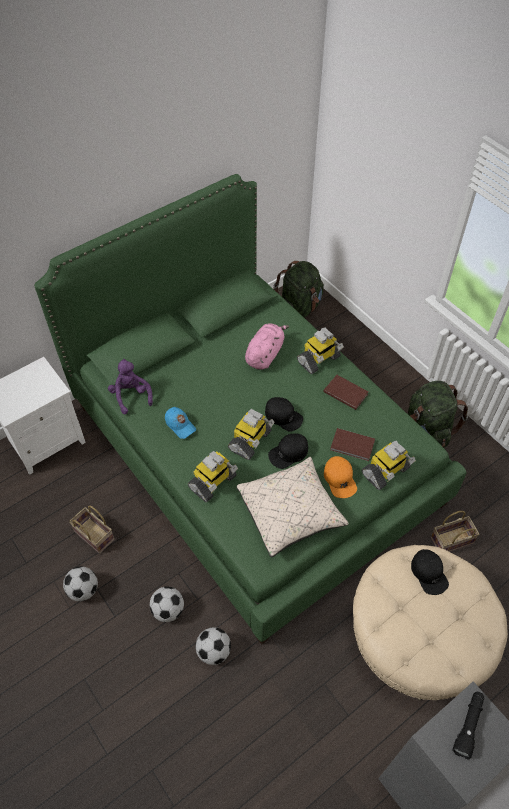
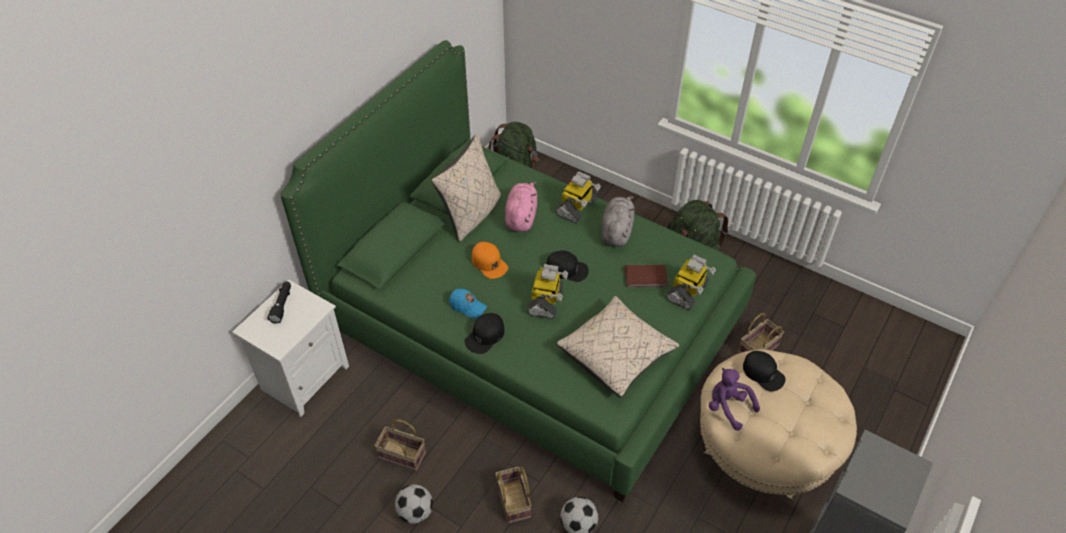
camera: 20 degrees left, 5 degrees down
(131, 396) = (402, 293): purple plush toy -> purple plush toy (728, 407)
(168, 610) = (514, 502): football -> basket
(213, 483) = (527, 350): toy robot -> none
(222, 340) = (471, 215): none -> beige pillow
(288, 453) = (588, 301): black cap -> black cap (485, 336)
(340, 479) = (648, 311): orange cap -> orange cap (489, 263)
(345, 392) = (616, 231): brown book -> grey plush toy
(468, 725) = (878, 466): black flashlight -> black flashlight (282, 305)

